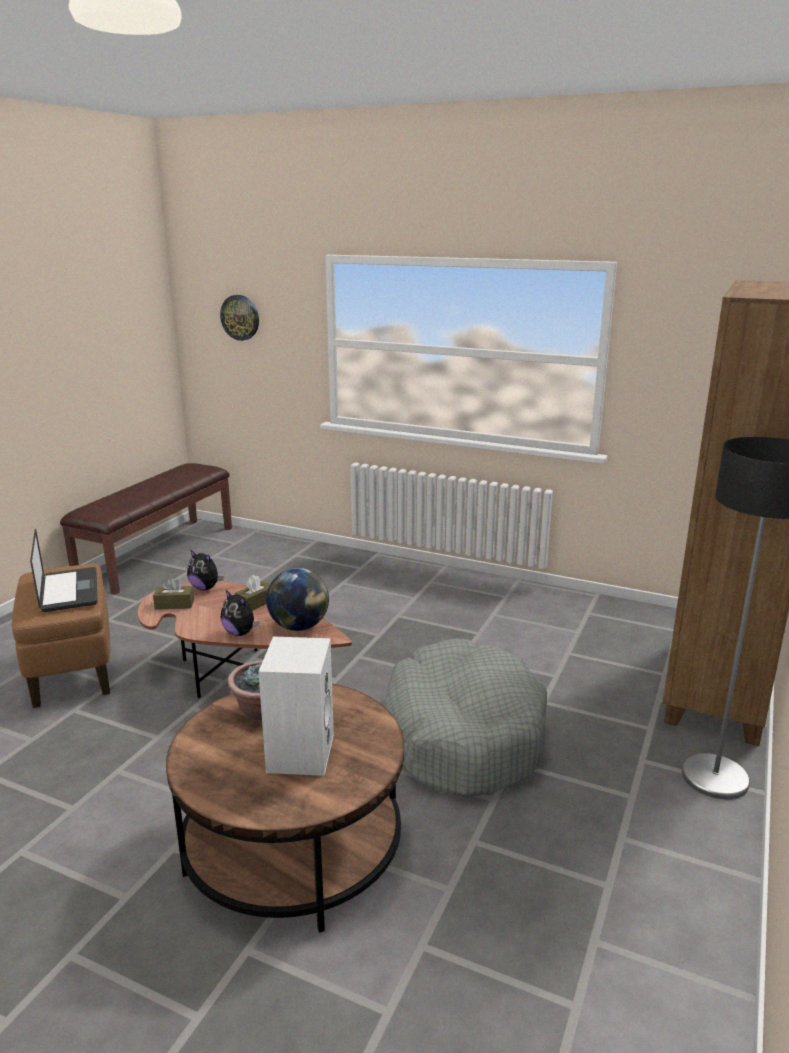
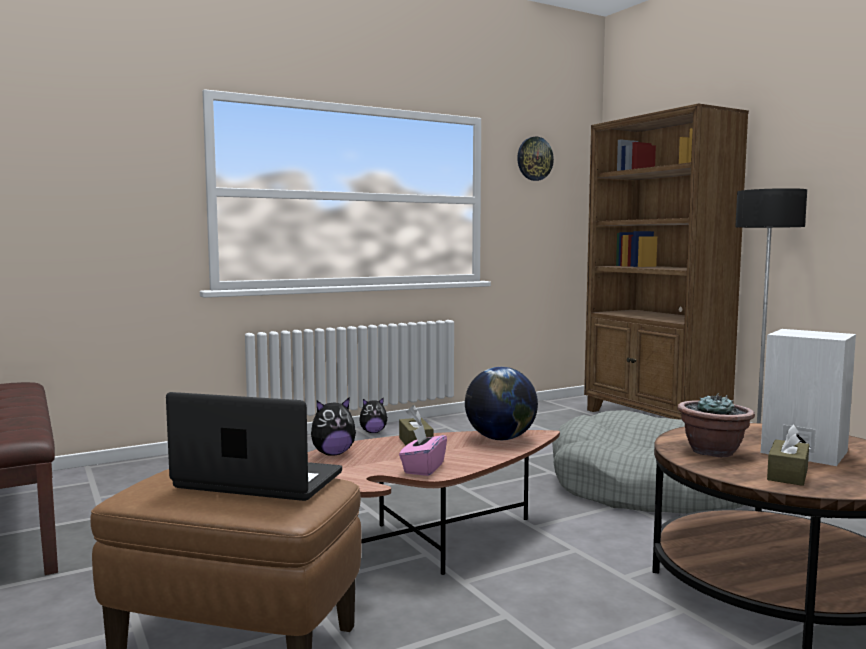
camera: 55 degrees left, 15 degrees down
(174, 604) = (349, 471): brown tissue box -> brown tissue box (787, 474)
(199, 623) = (423, 468): none -> pink tissue box
(240, 317) = (65, 162): wall clock -> wall clock (534, 158)
(240, 633) = (478, 458): plush toy -> plush toy (373, 432)

